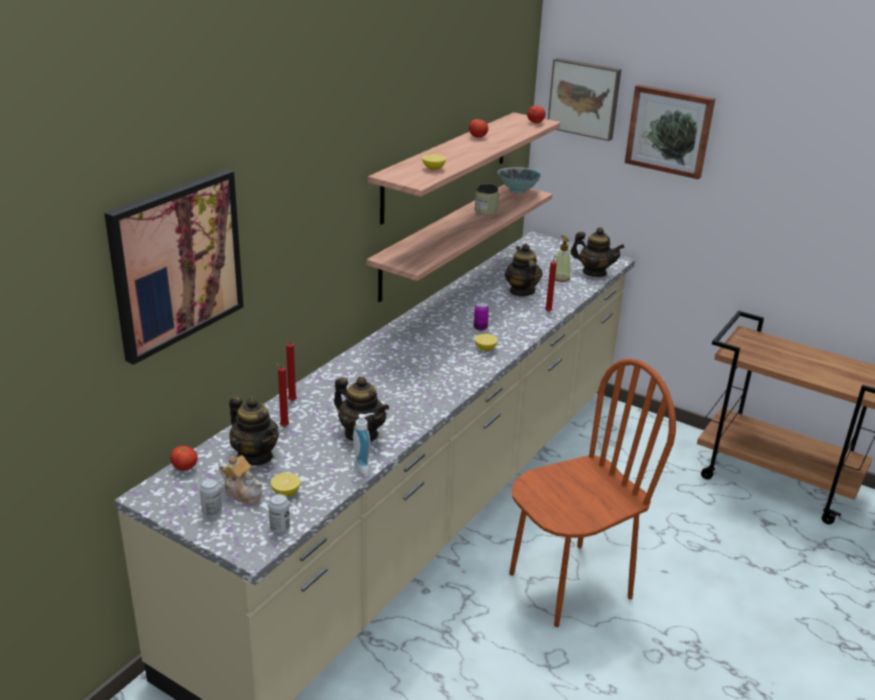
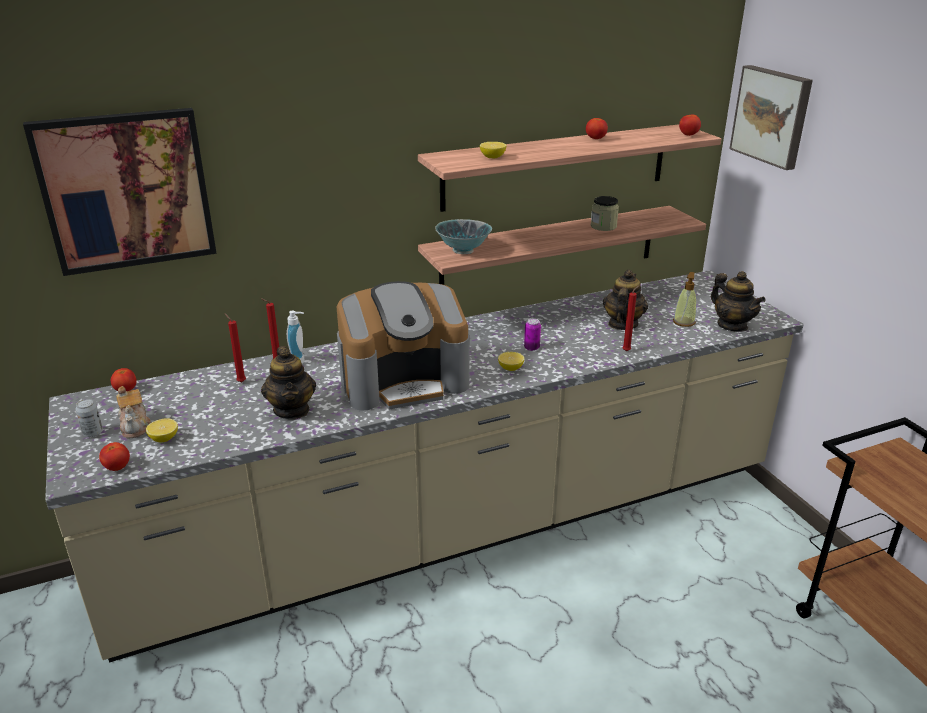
camera: 35 degrees right, 0 degrees up
(255, 456) = (186, 399): teapot -> none
(280, 528) = (117, 467): can -> tomato
(364, 466) = (254, 440): soap dispenser -> soap dispenser (300, 362)
(418, 382) = (404, 380): none -> coffee machine
(518, 192) = (667, 215): bowl -> bowl (463, 251)
(569, 585) = (524, 662): brown chair -> none
(669, 131) = (855, 163): picture -> none

